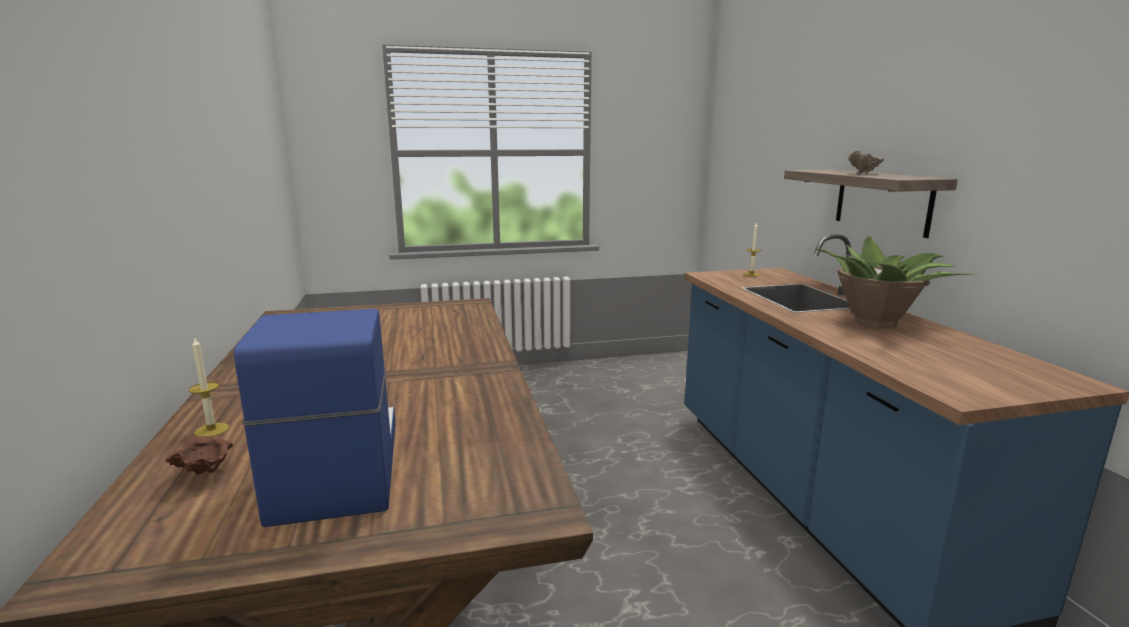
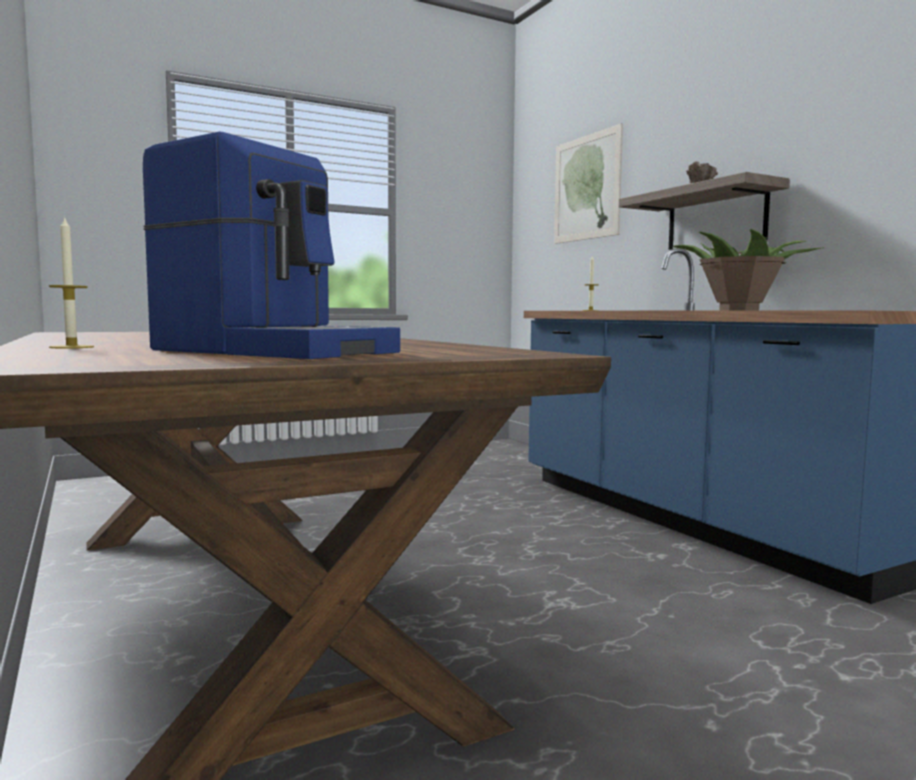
camera: 15 degrees left, 10 degrees down
(205, 474) = (104, 353): brown bowl -> none
(335, 468) = (274, 351): coffee machine -> coffee machine turned 150 degrees clockwise
(770, 135) = (586, 188): none -> picture

